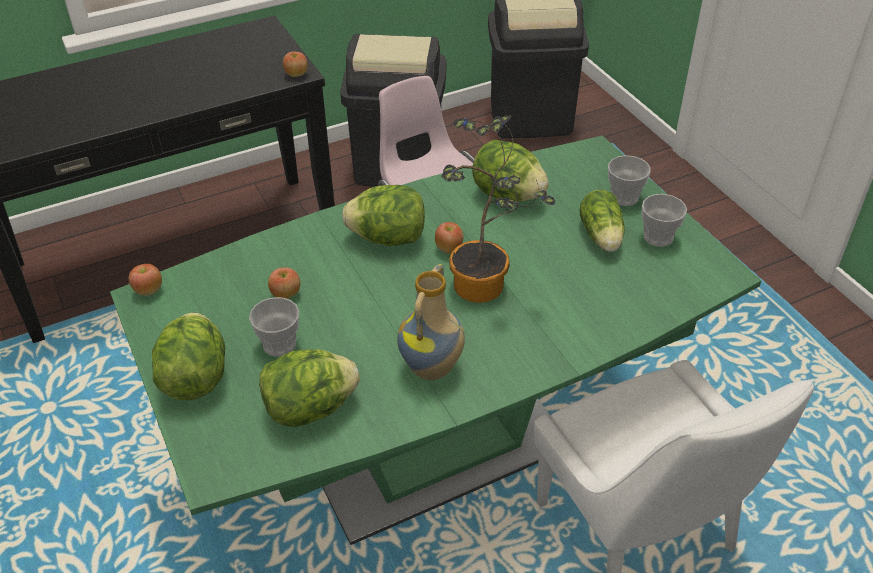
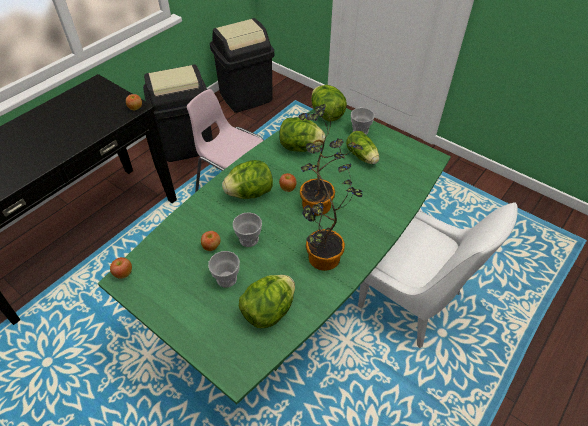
camera: 25 degrees left, 5 degrees up
(195, 377) = (188, 318): lettuce -> lettuce (327, 114)
(433, 368) = (321, 261): vase -> potted plant
(658, 237) = (390, 148): cup -> cup (249, 239)

